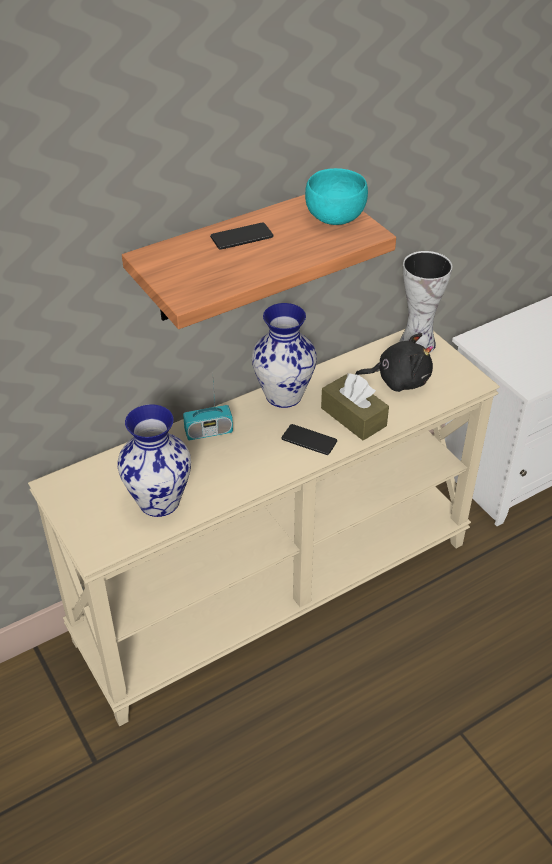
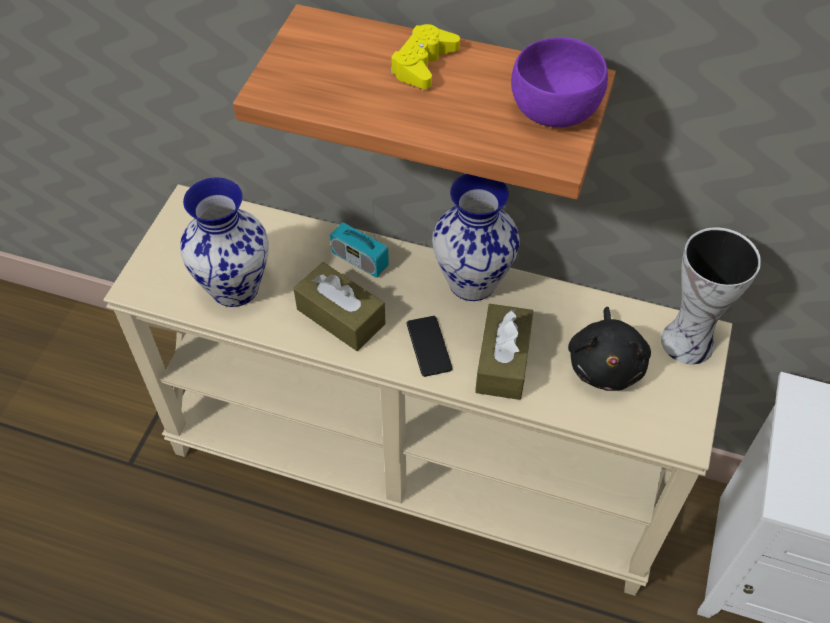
camera: 50 degrees right, 10 degrees up
(242, 237) = (423, 64): phone -> yellow game controller
(242, 465) = (341, 316): none -> brown tissue box
(334, 217) = (553, 110): turquoise bowl -> purple bowl
(399, 380) = (606, 364): black plush toy -> black plush toy turned 45 degrees clockwise

